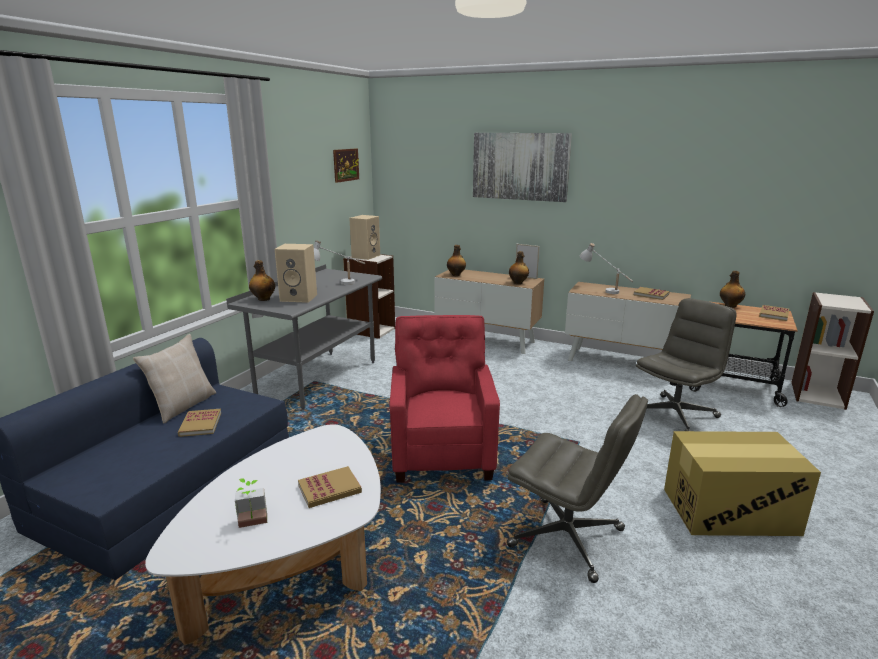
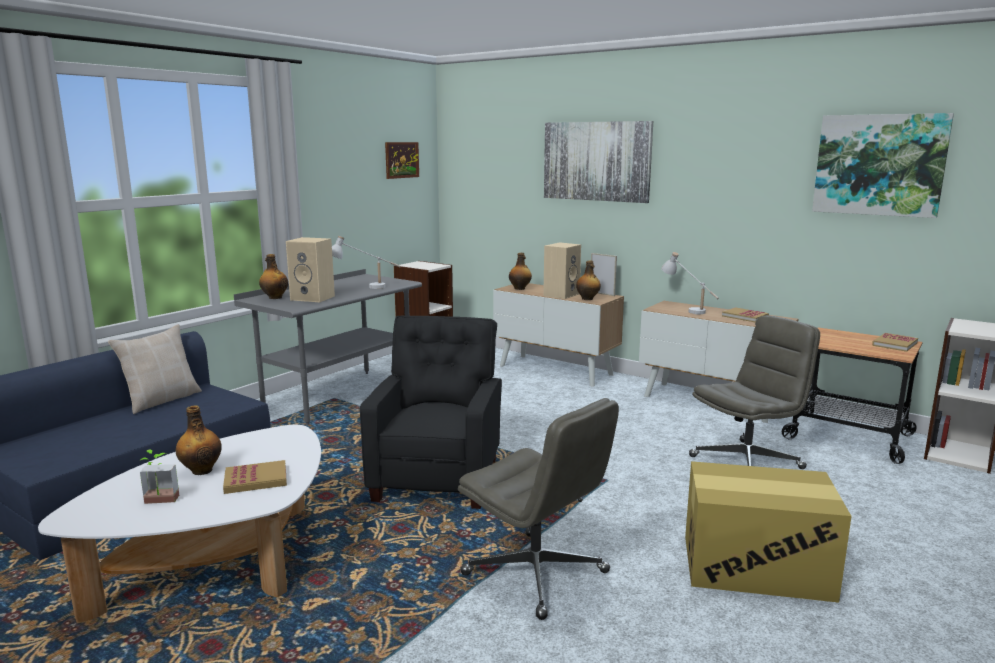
camera: 10 degrees right, 5 degrees down
(200, 424) = (169, 417): book -> none
(366, 256) = (420, 264): beige speaker -> beige speaker (561, 294)
(442, 453) = (439, 478): red armchair -> black armchair
(730, 306) = (842, 333): bottle -> bottle (201, 470)
(762, 172) = (879, 165): none -> picture

